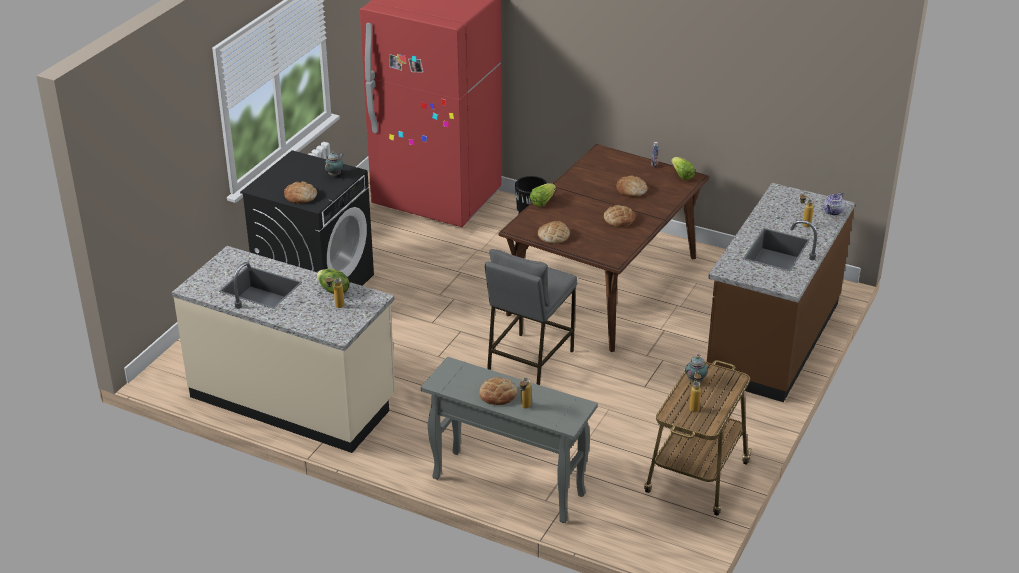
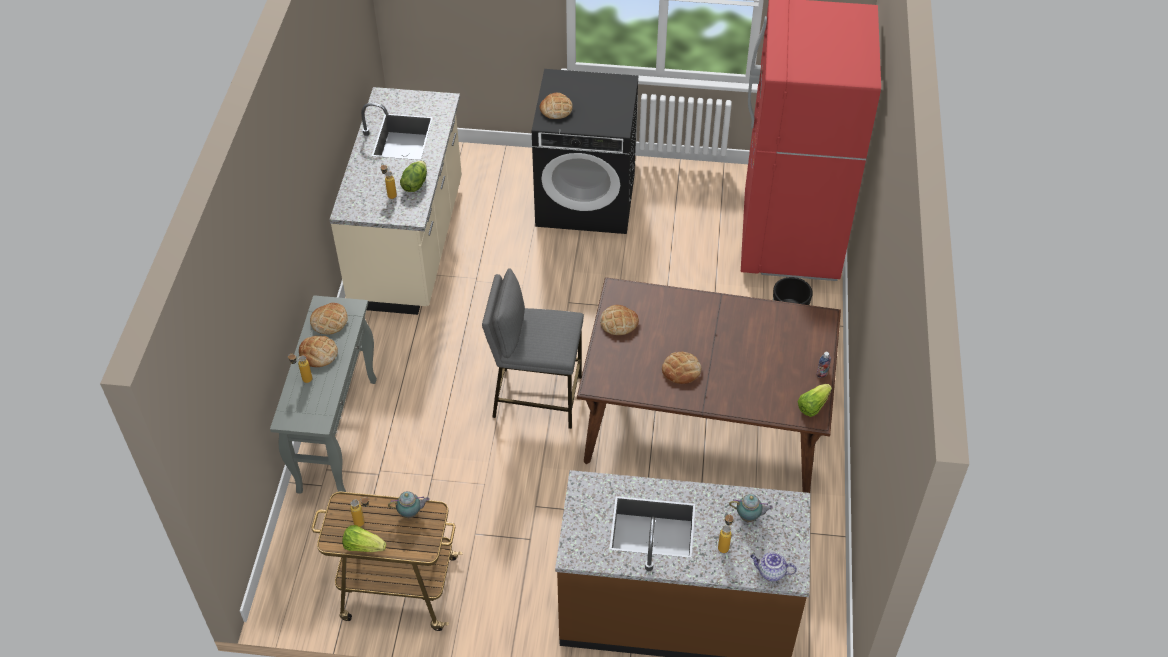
camera: 70 degrees right, 15 degrees up
(335, 174) = (608, 118): teapot -> teapot (749, 517)
(542, 201) = (683, 295): lettuce -> lettuce (363, 546)
(631, 190) = (751, 366): bread -> bread (329, 321)

